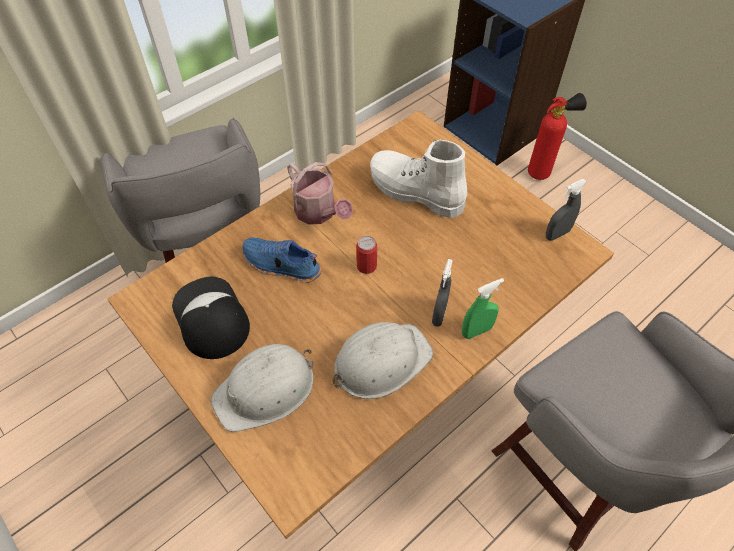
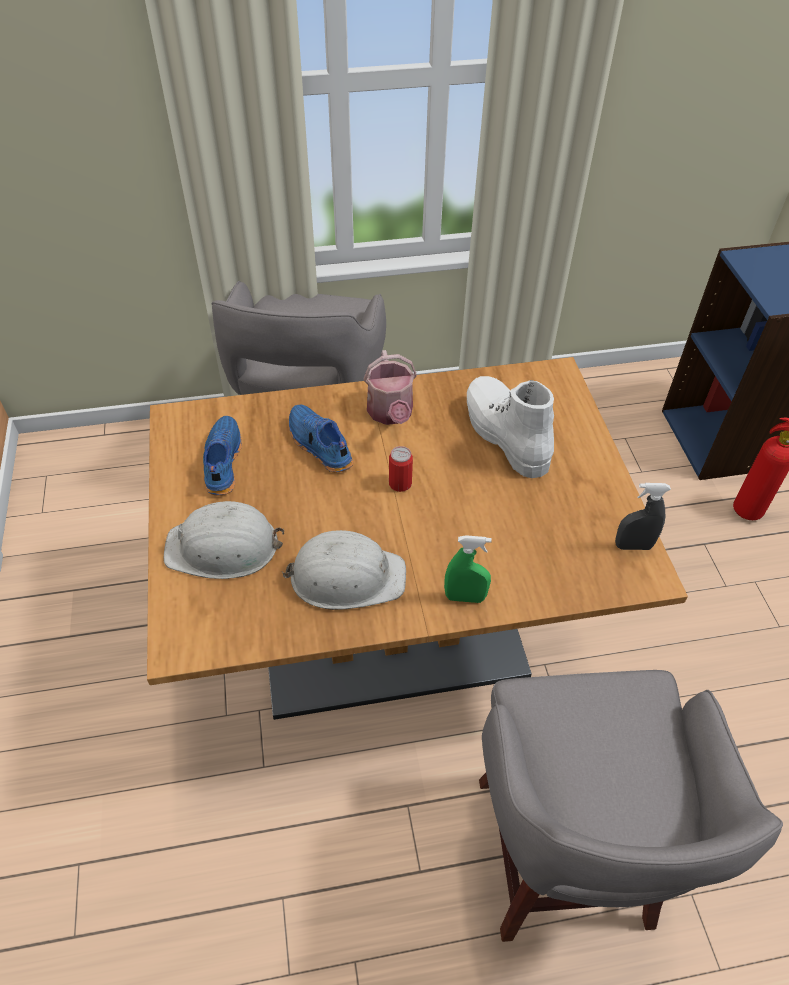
camera: 30 degrees right, 5 degrees down
(210, 318) = (221, 462): cap -> blue shoe
(439, 314) = (438, 563): grey spray bottle -> none

